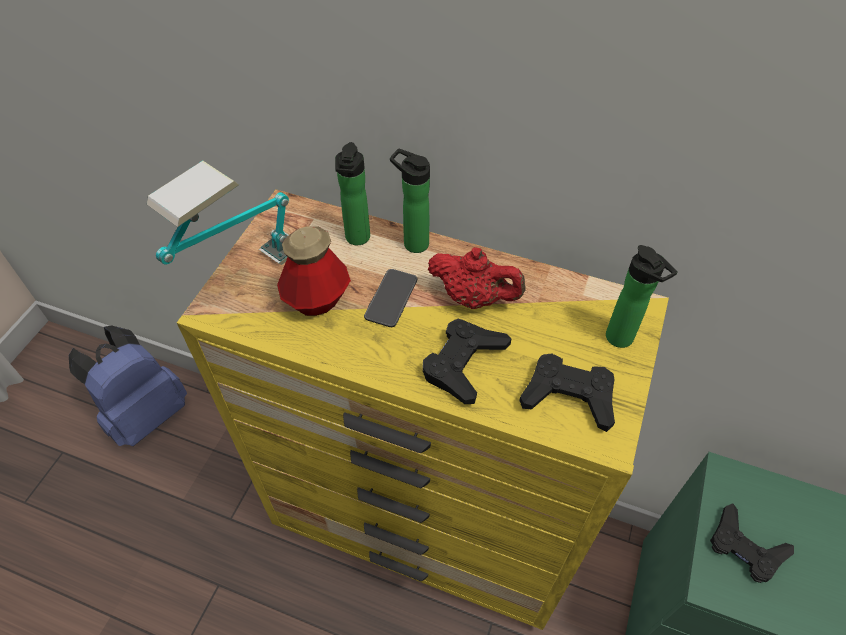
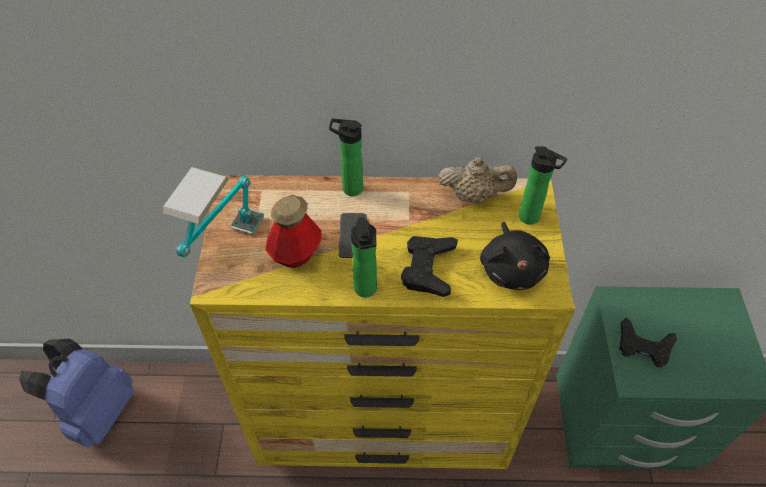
camera: 20 degrees left, 0 degrees up
(357, 240) = (304, 198): bottle -> bottle (366, 291)
(474, 298) = (414, 218): red teapot -> none
(559, 292) = (474, 196): none -> beige teapot
(569, 395) = (511, 268): black game controller -> black plush toy

